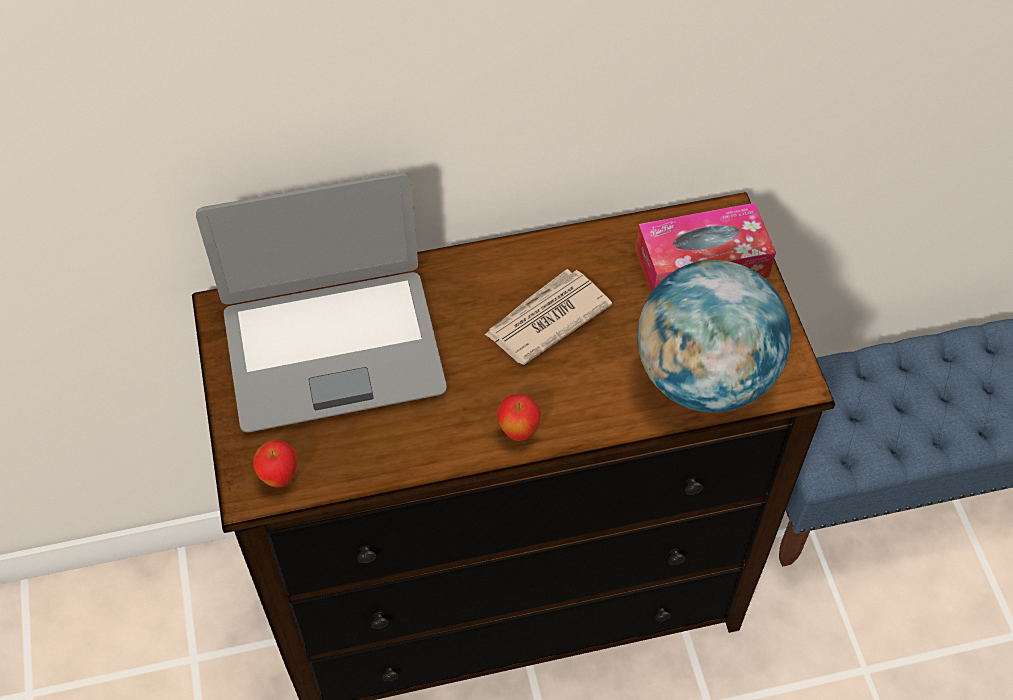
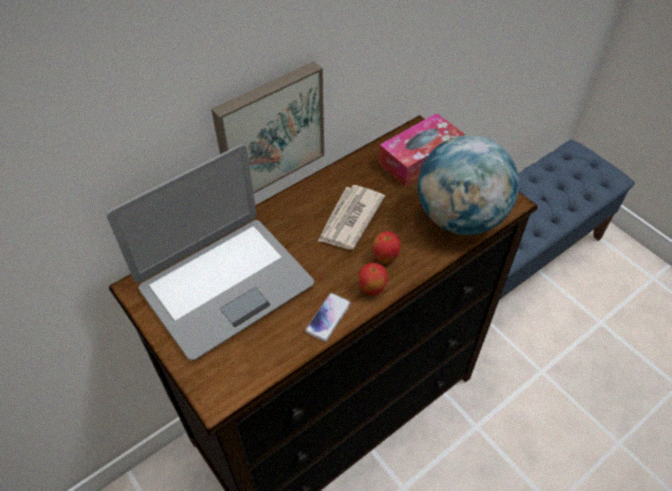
camera: 25 degrees left, 5 degrees down
(279, 477) = (232, 381): apple -> apple (385, 258)
(440, 445) = (328, 317): none -> phone
(469, 156) = (269, 130): none -> picture

